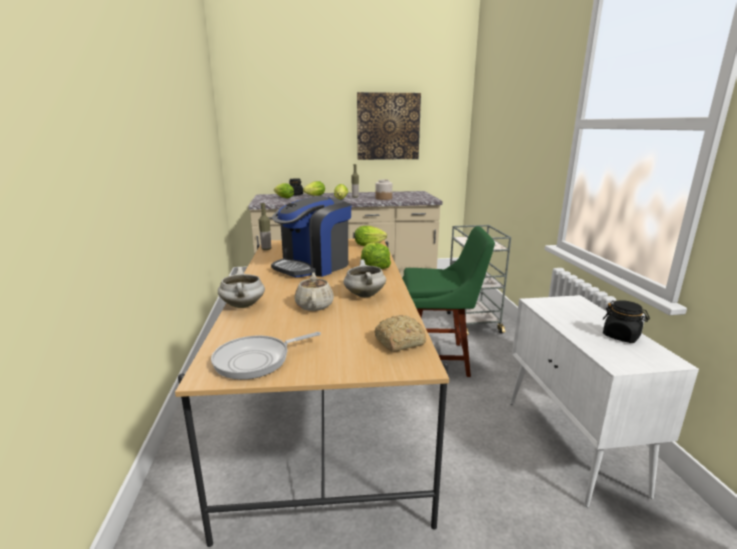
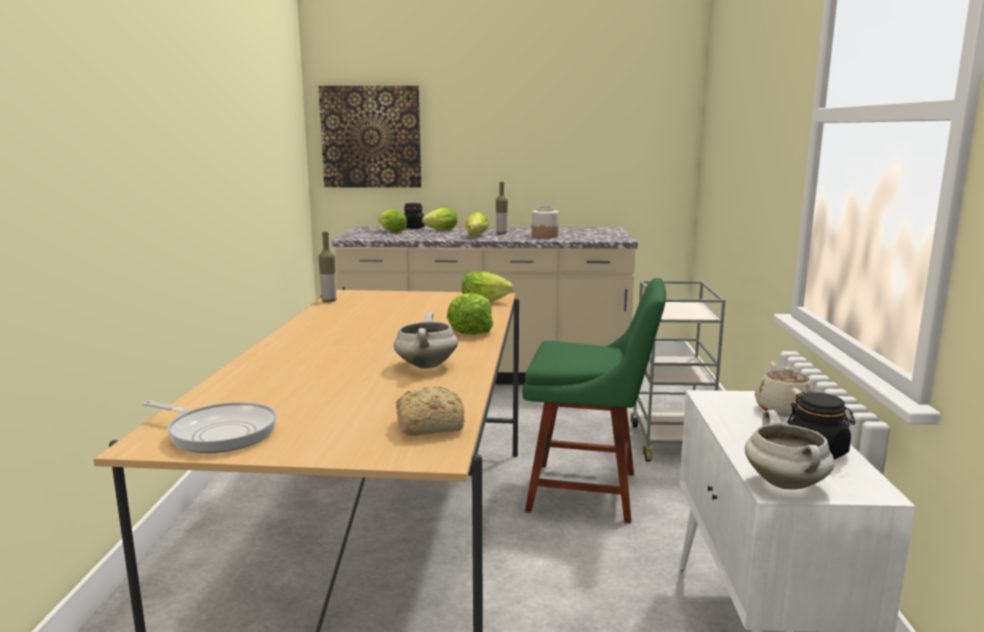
camera: 10 degrees right, 5 degrees down
(243, 305) = (247, 368): white cooking pot -> white cooking pot (787, 484)
(256, 360) = (218, 432): frying pan -> frying pan turned 135 degrees counterclockwise
(314, 266) = (381, 325): coffee machine -> none
(314, 305) = (344, 374): beige teapot -> beige teapot (783, 410)
(388, 126) = (563, 125): picture -> picture (371, 137)

